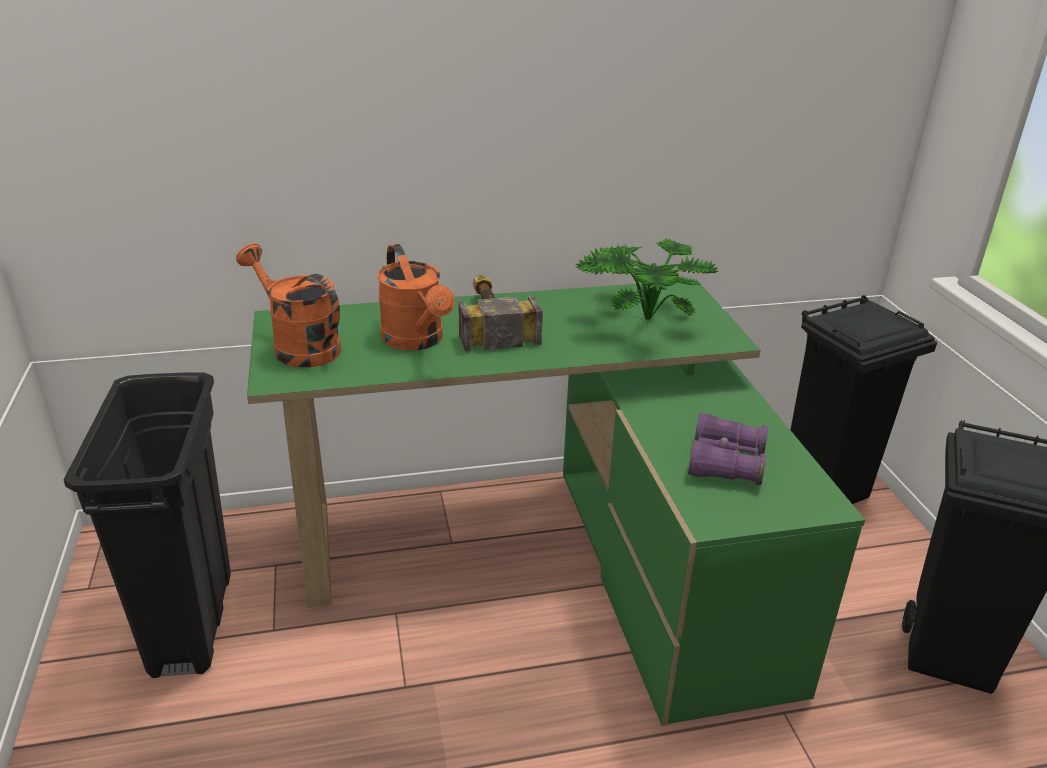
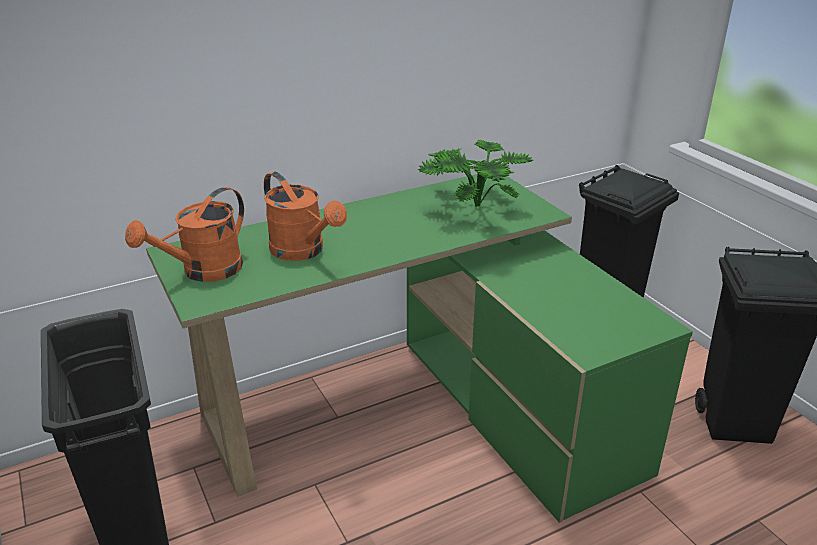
camera: 15 degrees left, 0 degrees up
(298, 346) = (203, 272): orange watering can -> orange watering can turned 75 degrees counterclockwise
(490, 320) = (354, 225): hammer -> none
(725, 463) = (576, 308): purple binoculars -> none

